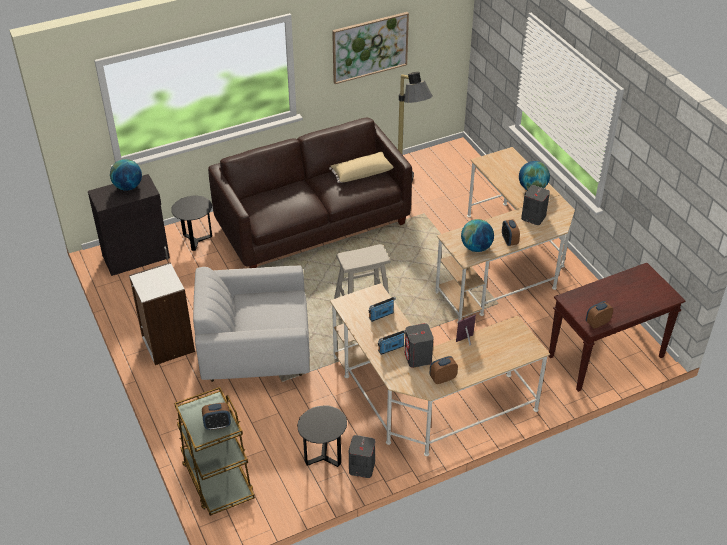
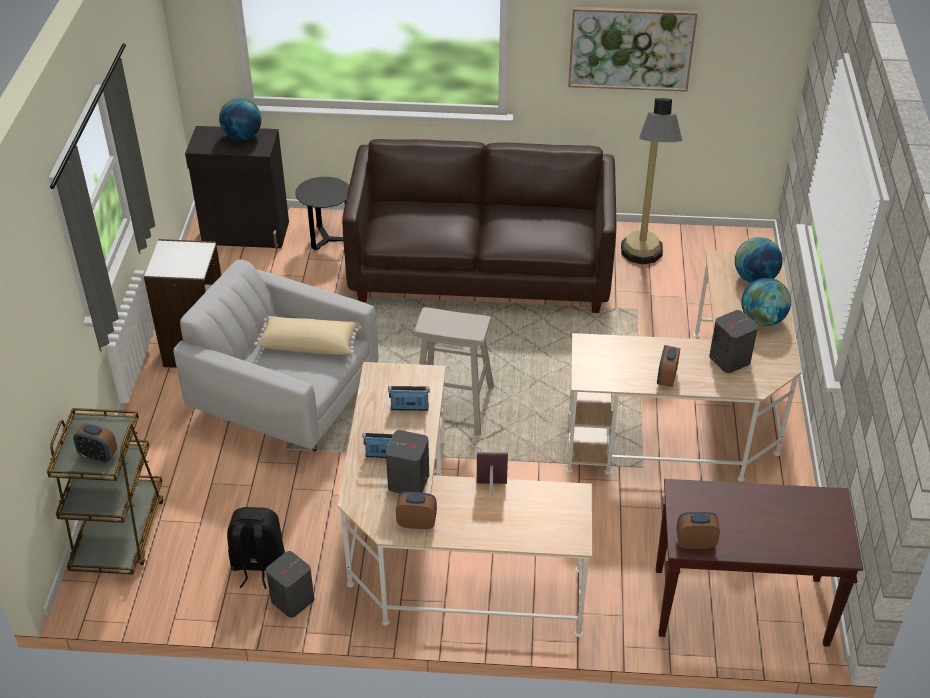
camera: 30 degrees right, 0 degrees up
(323, 457) = (258, 565): black side table -> black backpack
(361, 173) = (556, 220): beige pillow -> beige pillow (309, 344)
(476, 248) = (611, 370): globe -> globe (754, 278)

